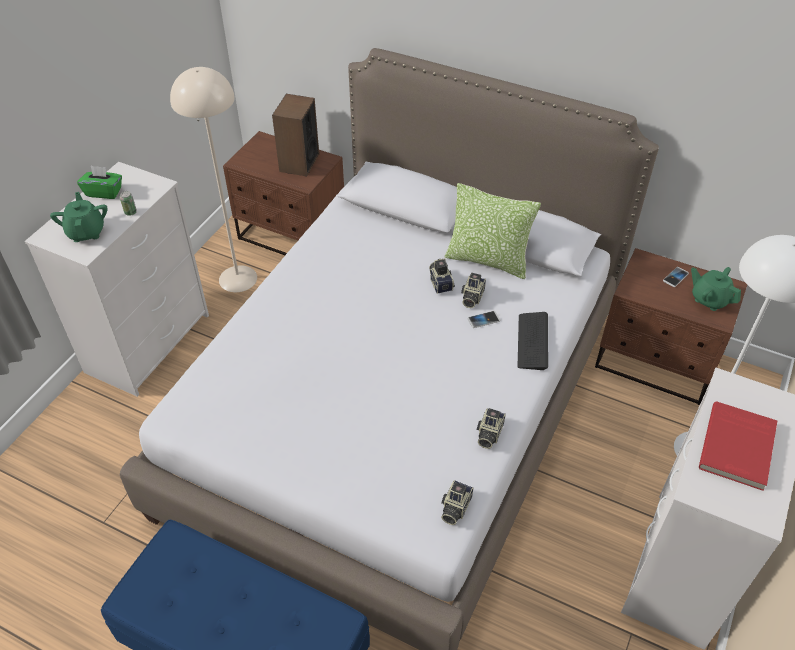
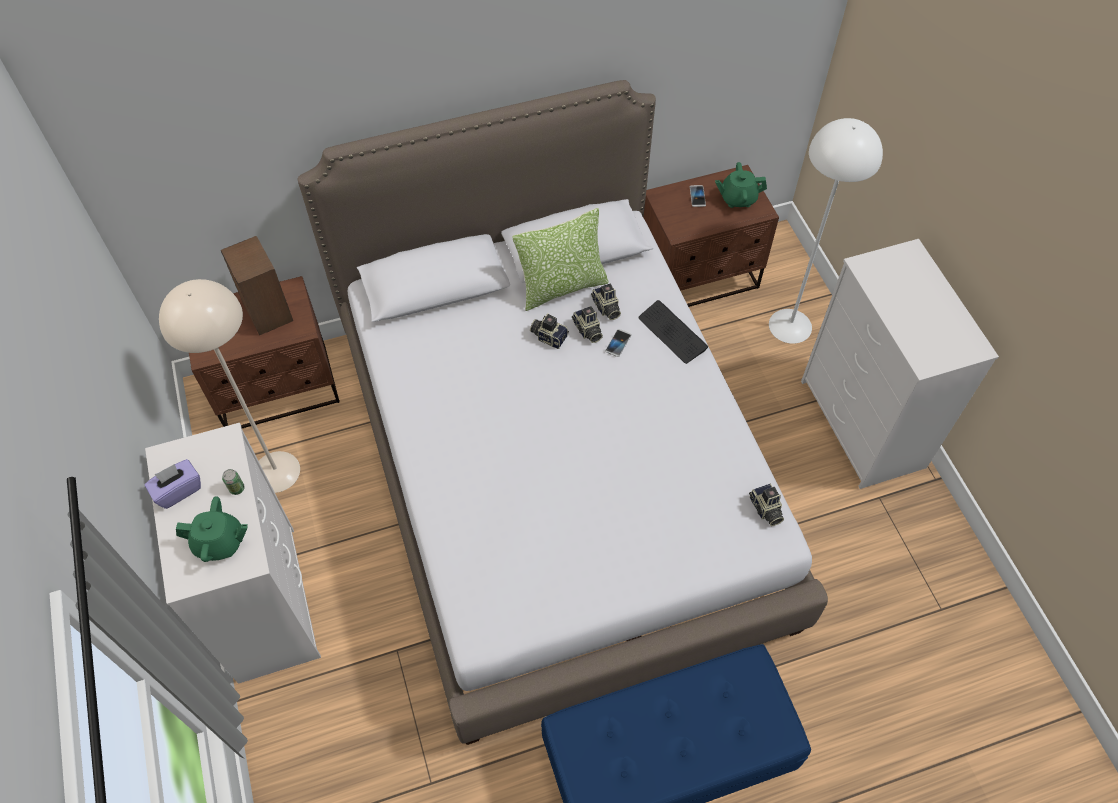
camera: 45 degrees left, 10 degrees up
(86, 232) = (220, 543): green teapot -> green teapot turned 150 degrees clockwise
(104, 192) = (178, 490): green tissue box -> purple tissue box
(488, 434) = (724, 434): camera -> camera (606, 308)
(738, 447) = (916, 310): red book -> none

